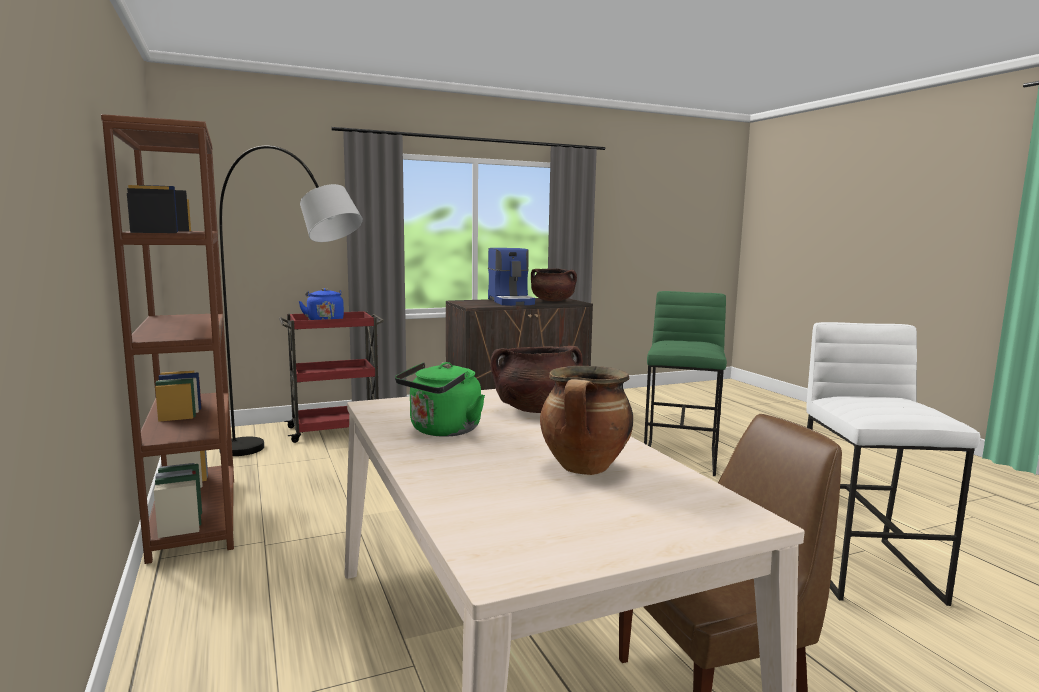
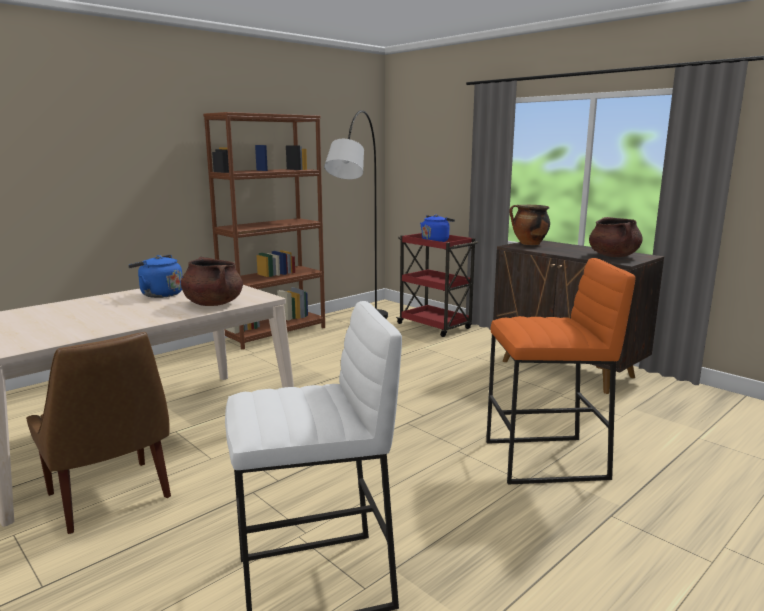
camera: 70 degrees right, 5 degrees up
(442, 431) = (159, 294): green kettle -> blue kettle
(511, 301) = (570, 249): coffee machine -> none
(585, 468) = (90, 321): cooking pot -> cooking pot (528, 244)
(681, 458) = (545, 460): green stool -> orange stool

